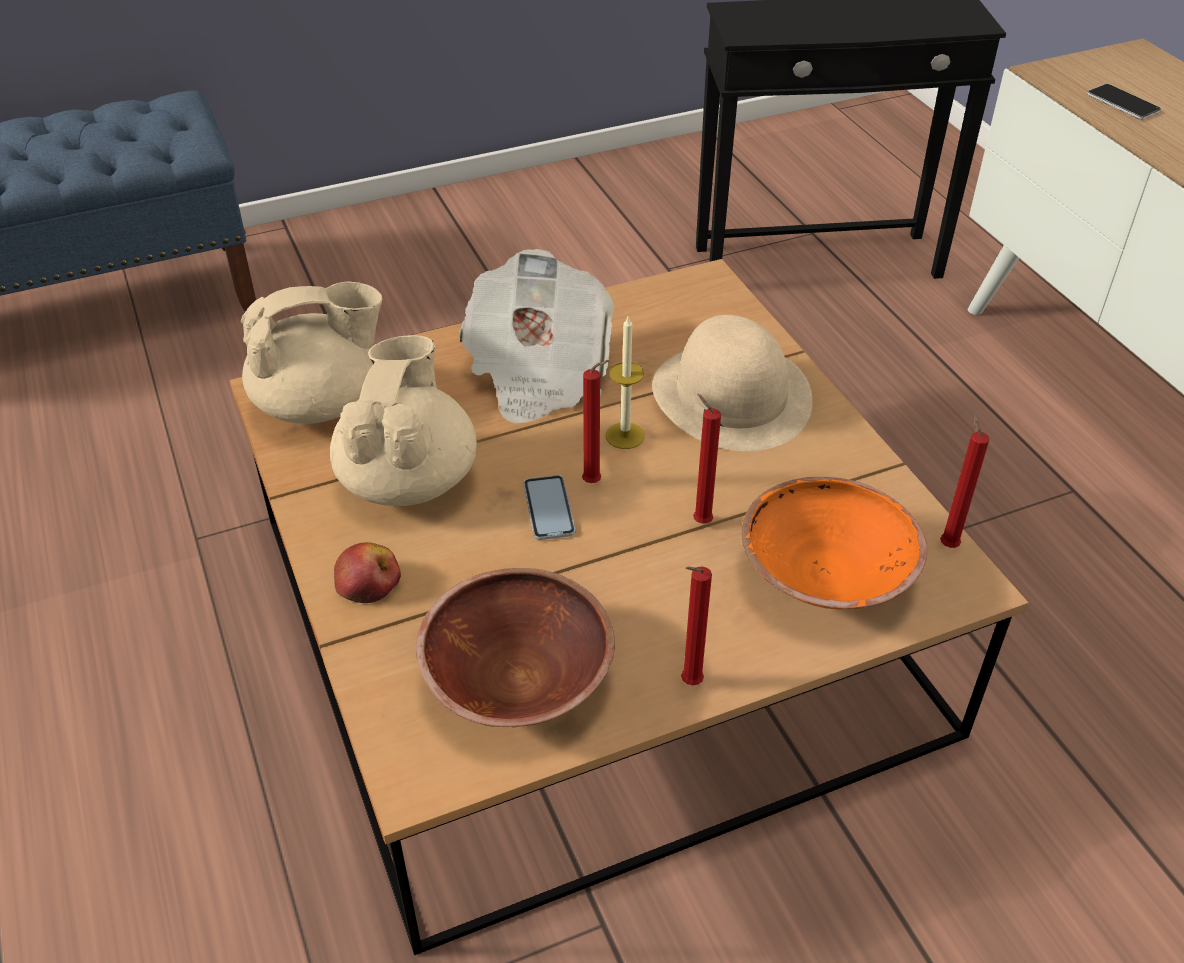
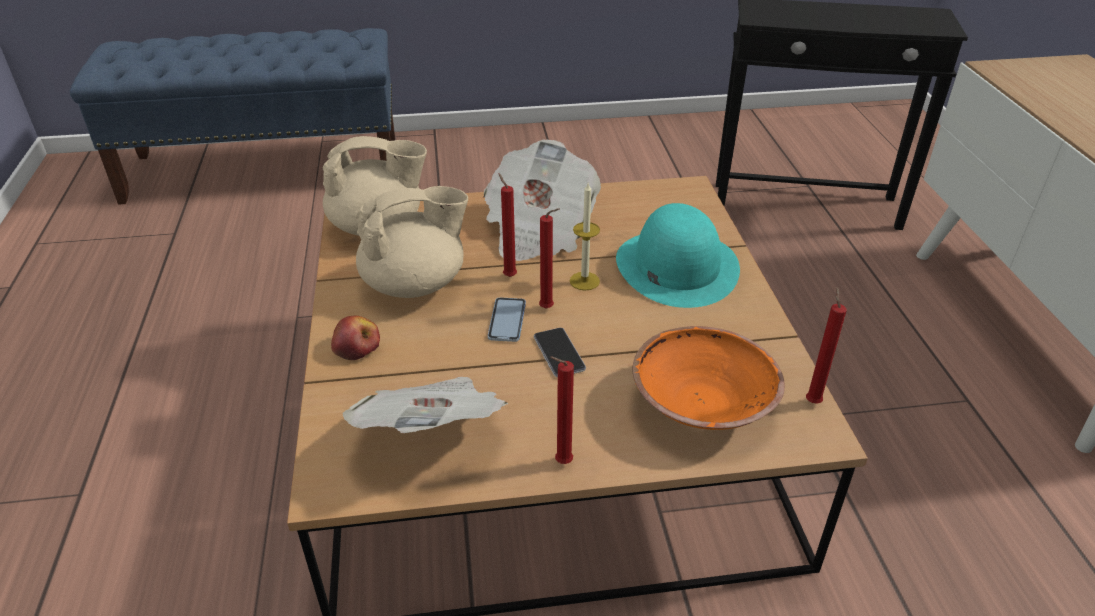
camera: 15 degrees right, 5 degrees down
(408, 479) = (416, 284): beige teapot -> beige teapot turned 45 degrees clockwise
(517, 678) = (433, 432): brown bowl -> newspaper
(699, 521) = (617, 348): red candle -> red candle (508, 275)
(730, 395) = (676, 266): beige hat -> turquoise hat
(1122, 103) = (1053, 94): phone -> phone (559, 353)

